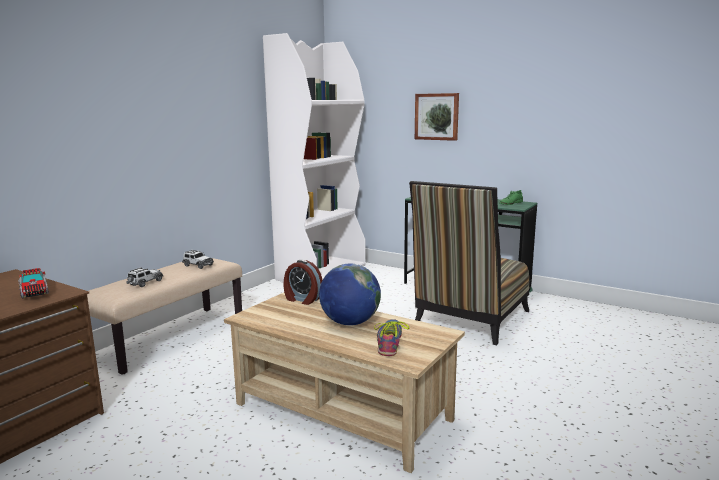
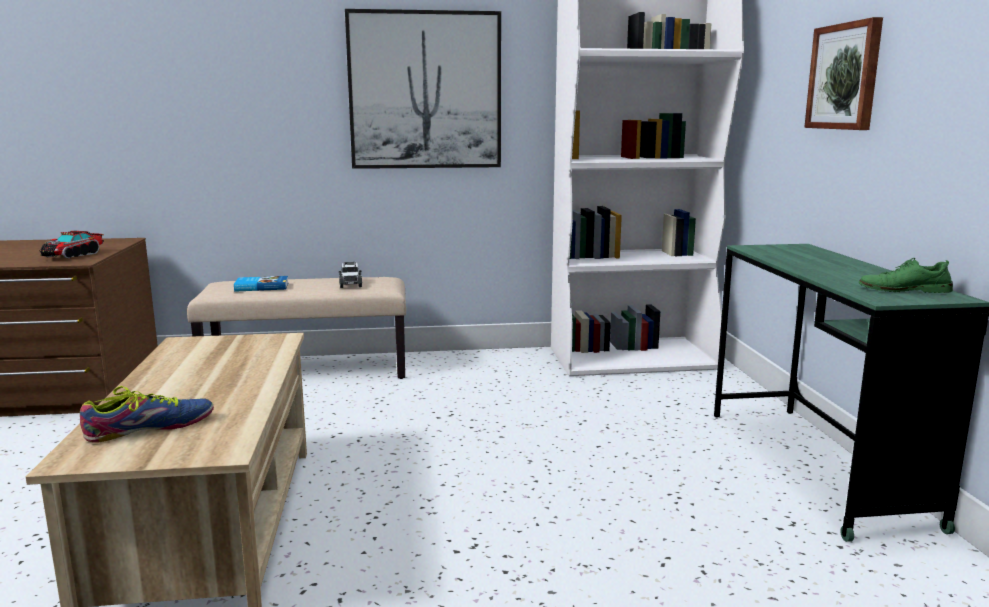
camera: 50 degrees right, 0 degrees up
(145, 283) = (261, 287): toy car -> book
(202, 125) = (425, 91): none -> picture
(302, 299) = (276, 346): alarm clock -> none
(350, 323) = (210, 389): globe -> none
(469, 320) = (669, 517): chair -> none

